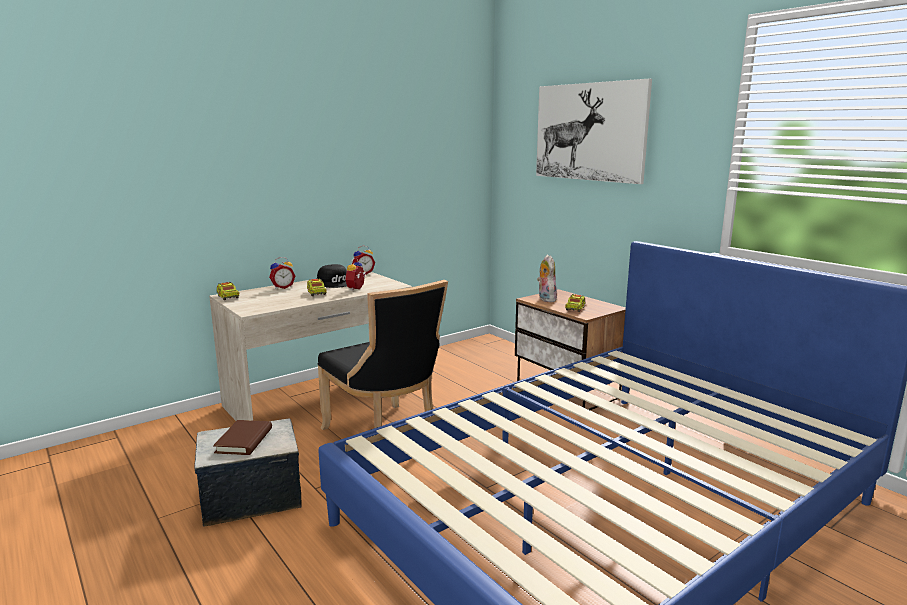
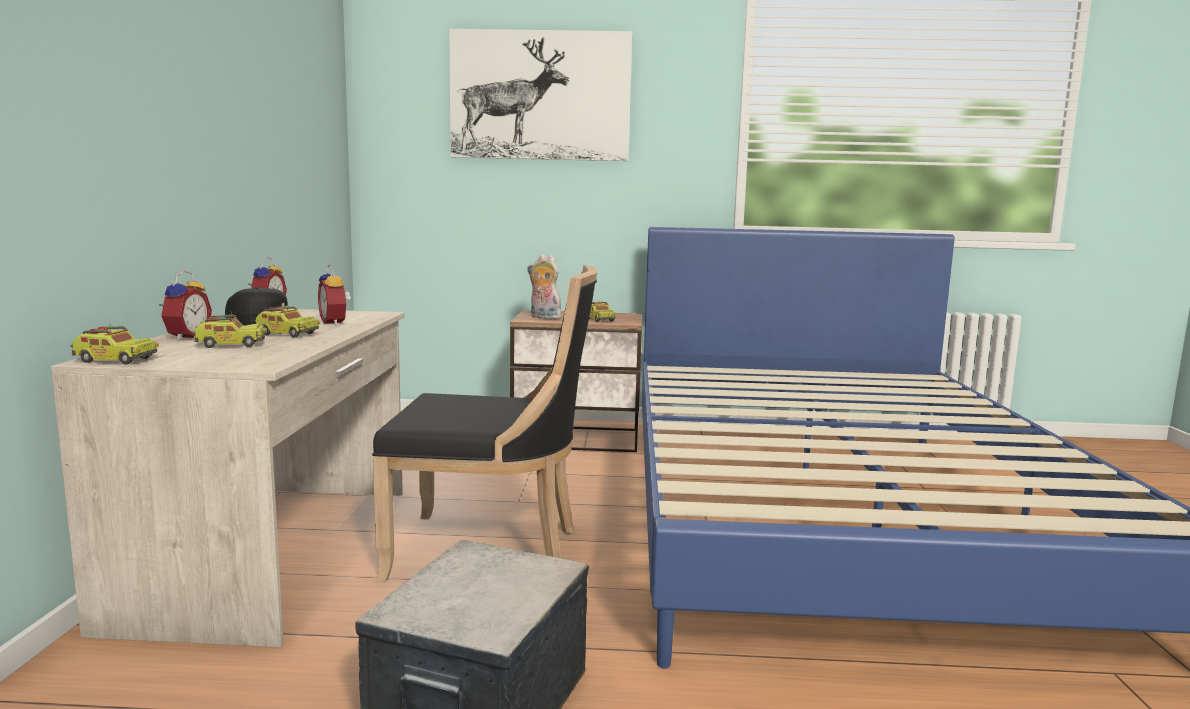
camera: 50 degrees left, 5 degrees down
(244, 440) = (480, 589): brown book -> none
(279, 296) = (230, 345): none -> toy truck

